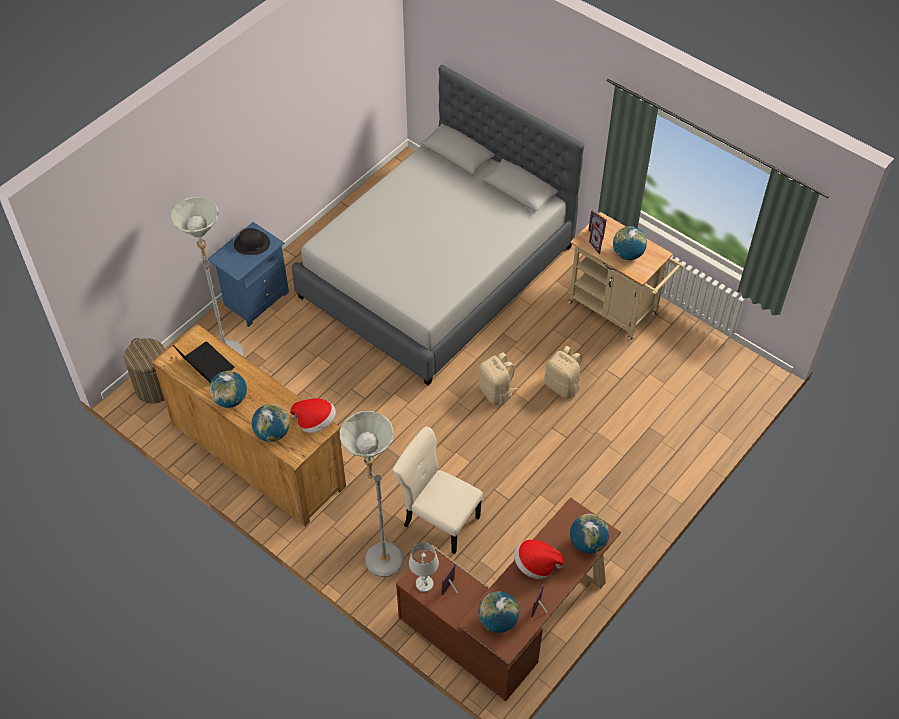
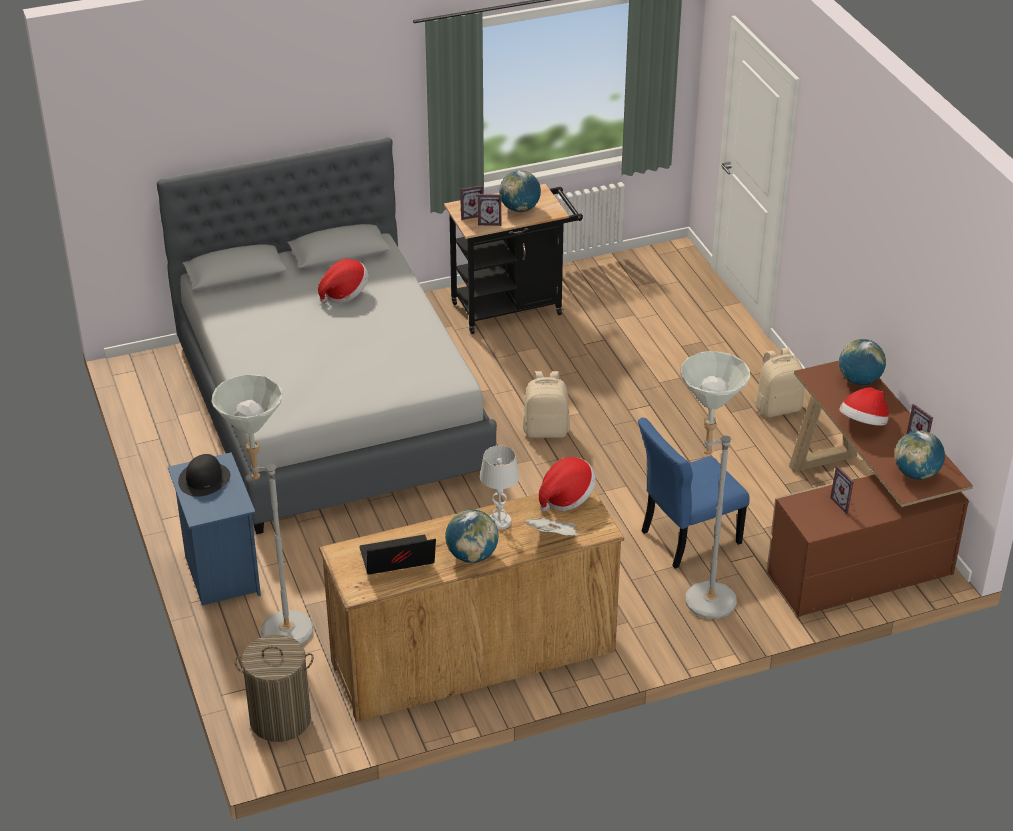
camera: 60 degrees left, 15 degrees down
(272, 433) = (554, 537): globe -> newspaper
(424, 584) = (824, 521): white table lamp -> white table lamp (499, 521)
(439, 520) = (687, 538): beige chair -> blue chair
(477, 214) = (344, 293): none -> hat
(563, 386) = (579, 381): beige backpack -> beige backpack (778, 407)
(617, 311) = (513, 307): beige cart -> black cart

